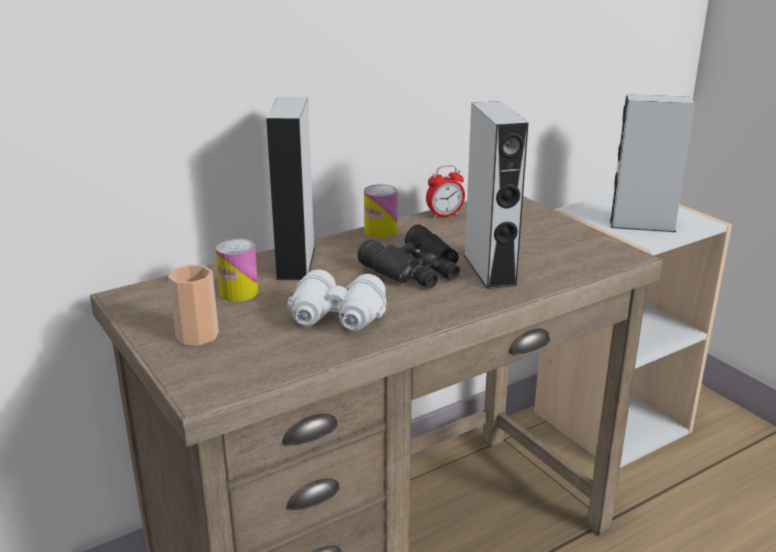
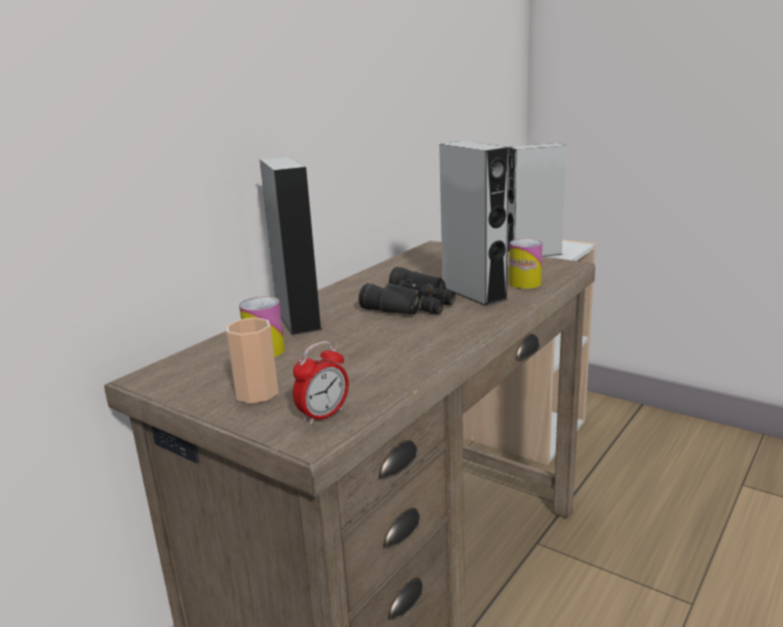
camera: 20 degrees left, 5 degrees down
(337, 318) = (380, 352): white binoculars -> none
(380, 231) = (352, 283): can -> can (525, 283)
(444, 215) = (395, 264): alarm clock -> alarm clock (323, 415)

